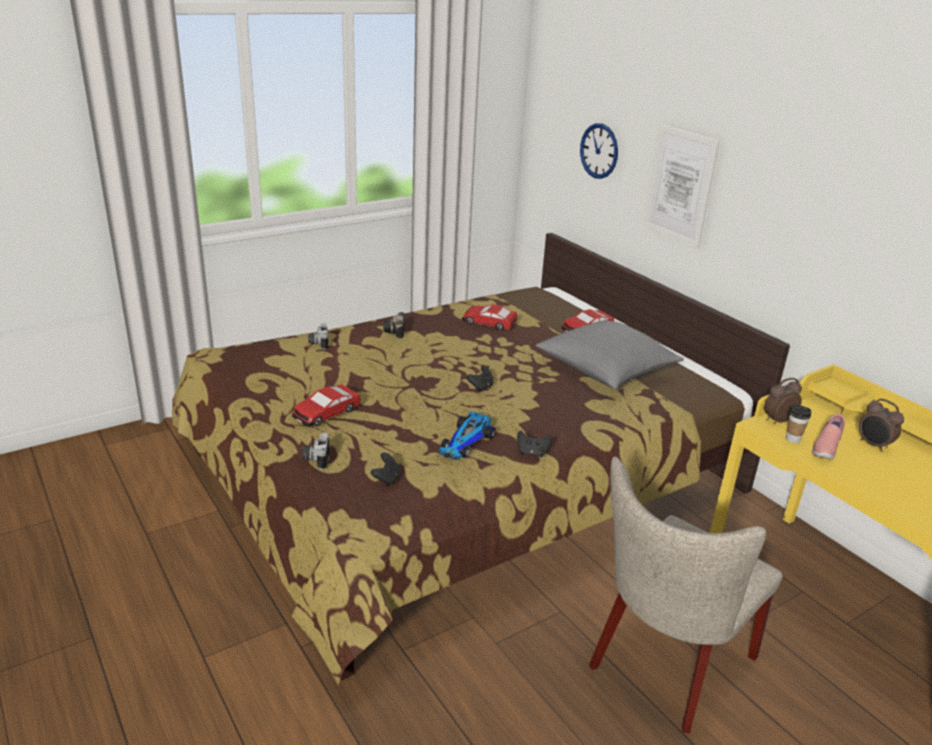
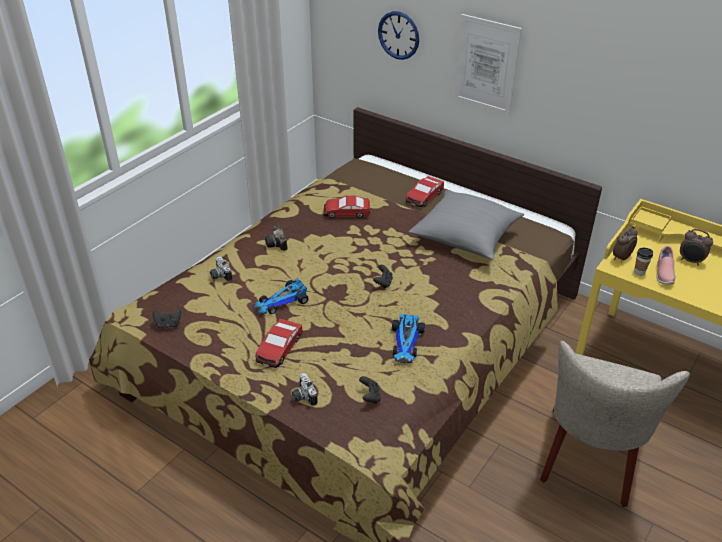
camera: 20 degrees left, 10 degrees up
(361, 377) = (282, 302): none -> toy car
(532, 453) = (460, 336): black game controller -> black game controller (168, 324)

